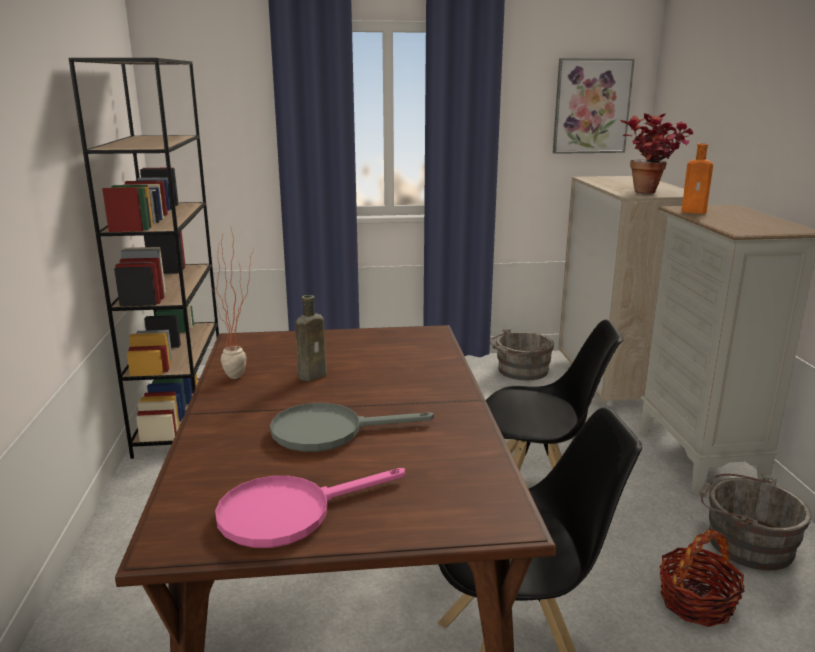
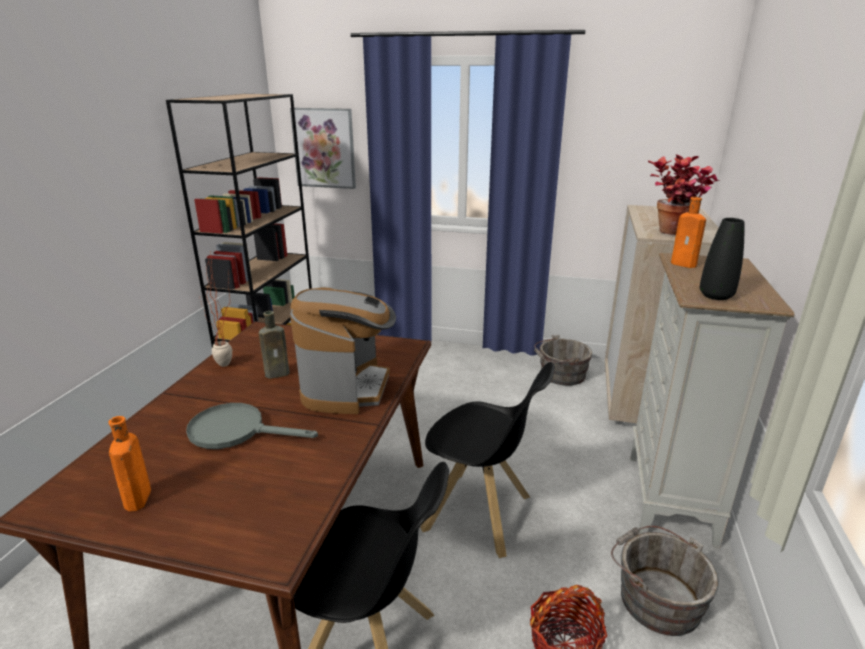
camera: 20 degrees right, 5 degrees up
(289, 512) = (137, 501): pink frying pan -> orange bottle
(410, 375) = (347, 388): none -> coffee machine
(591, 106) = (657, 137): picture -> picture (324, 148)
(754, 229) = (716, 296): none -> black vase

